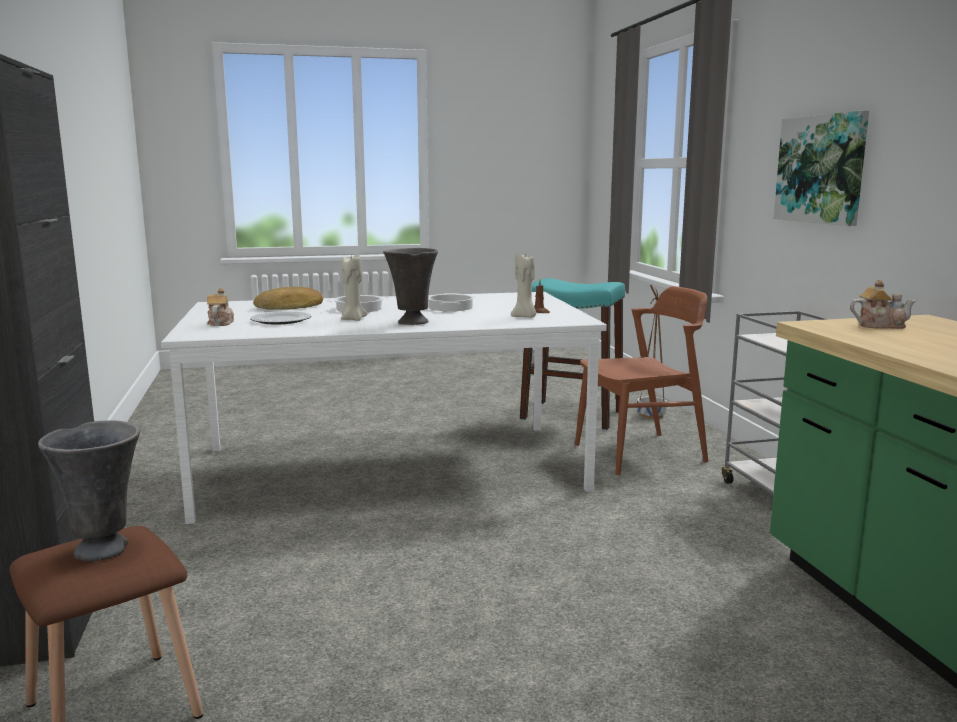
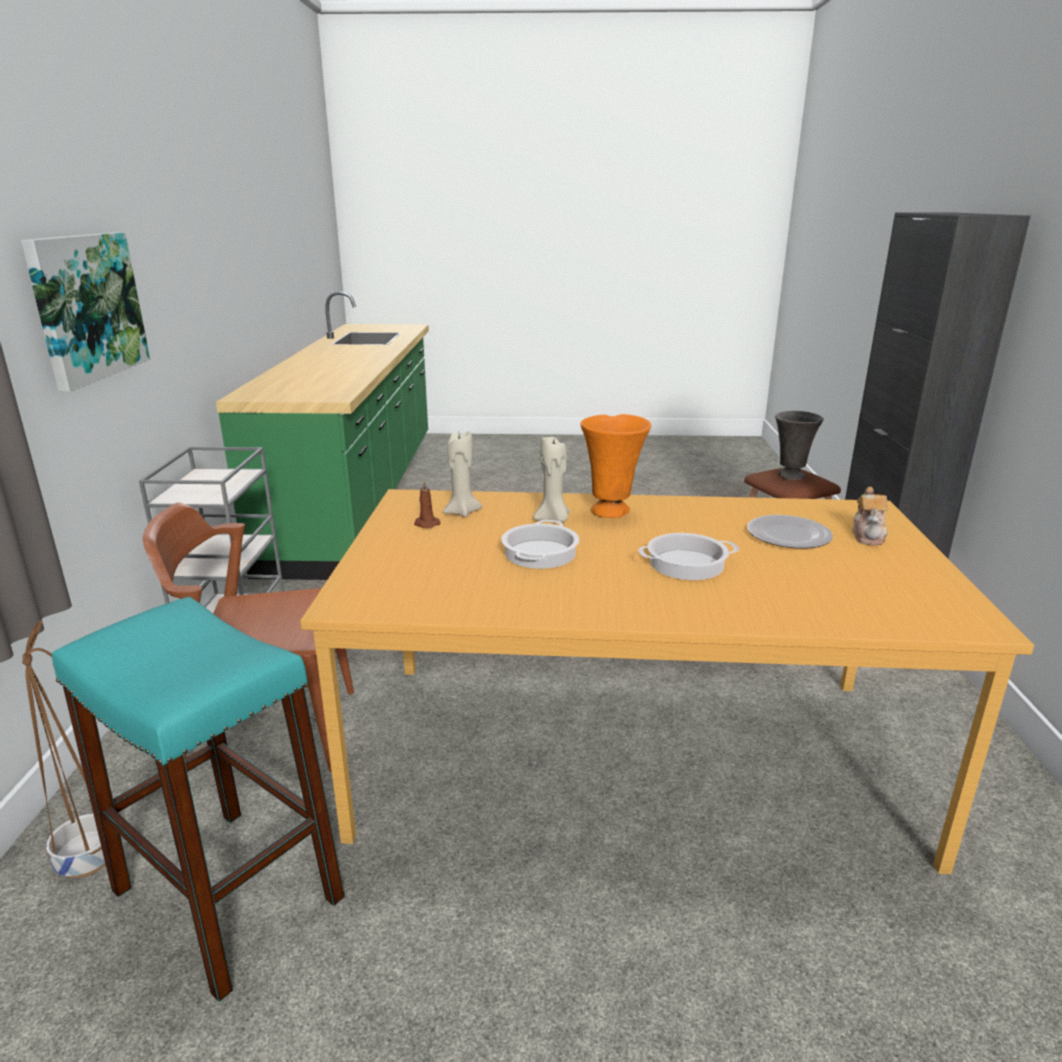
camera: 165 degrees left, 10 degrees up
(290, 307) = (809, 587): bread -> none
(353, 319) = (689, 529): beige candle -> beige candle (553, 519)
(389, 469) = (631, 751): white dining table -> orange dining table
(411, 323) = (612, 511): grey vase -> orange vase
(879, 326) = (299, 393): teapot -> none

